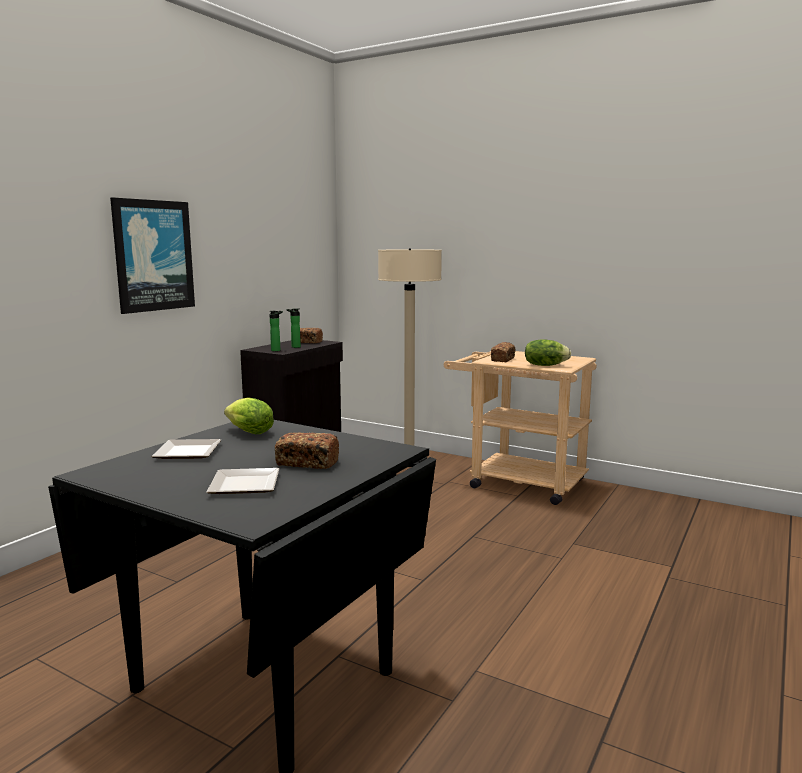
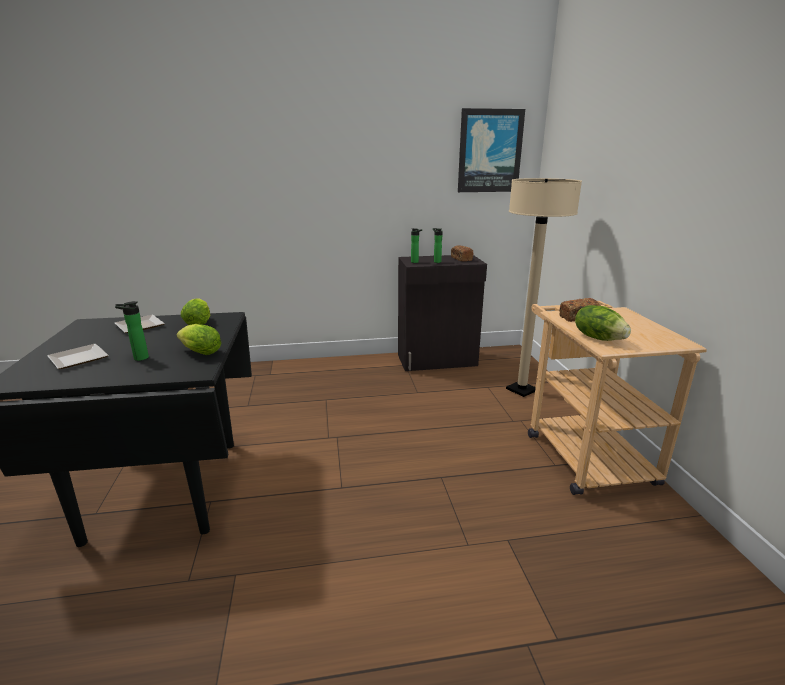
camera: 50 degrees right, 10 degrees up
(153, 255) = (322, 178): picture -> picture (489, 151)
(307, 463) = (138, 358): bread -> bottle
(344, 443) = (199, 352): none -> lettuce

